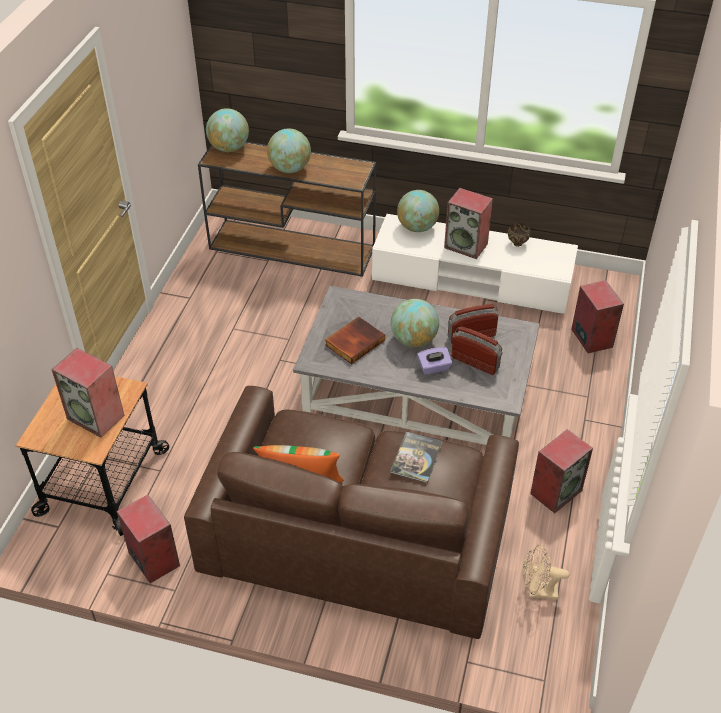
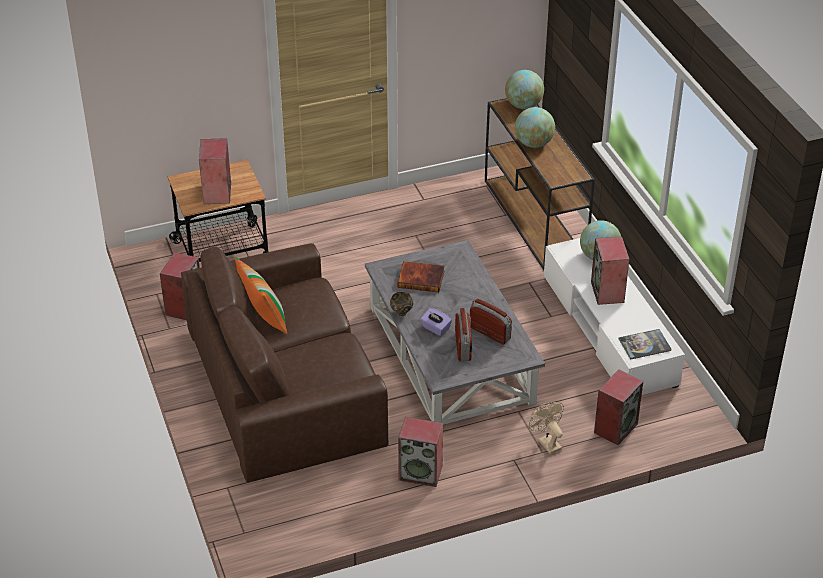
camera: 55 degrees right, 5 degrees down
(414, 340) = (454, 306): globe -> none
(416, 457) = (335, 355): book -> book (644, 345)
(517, 244) = (643, 319): brown bowl -> brown bowl (401, 313)
(537, 591) = (317, 499): beige fan -> beige fan (546, 442)

